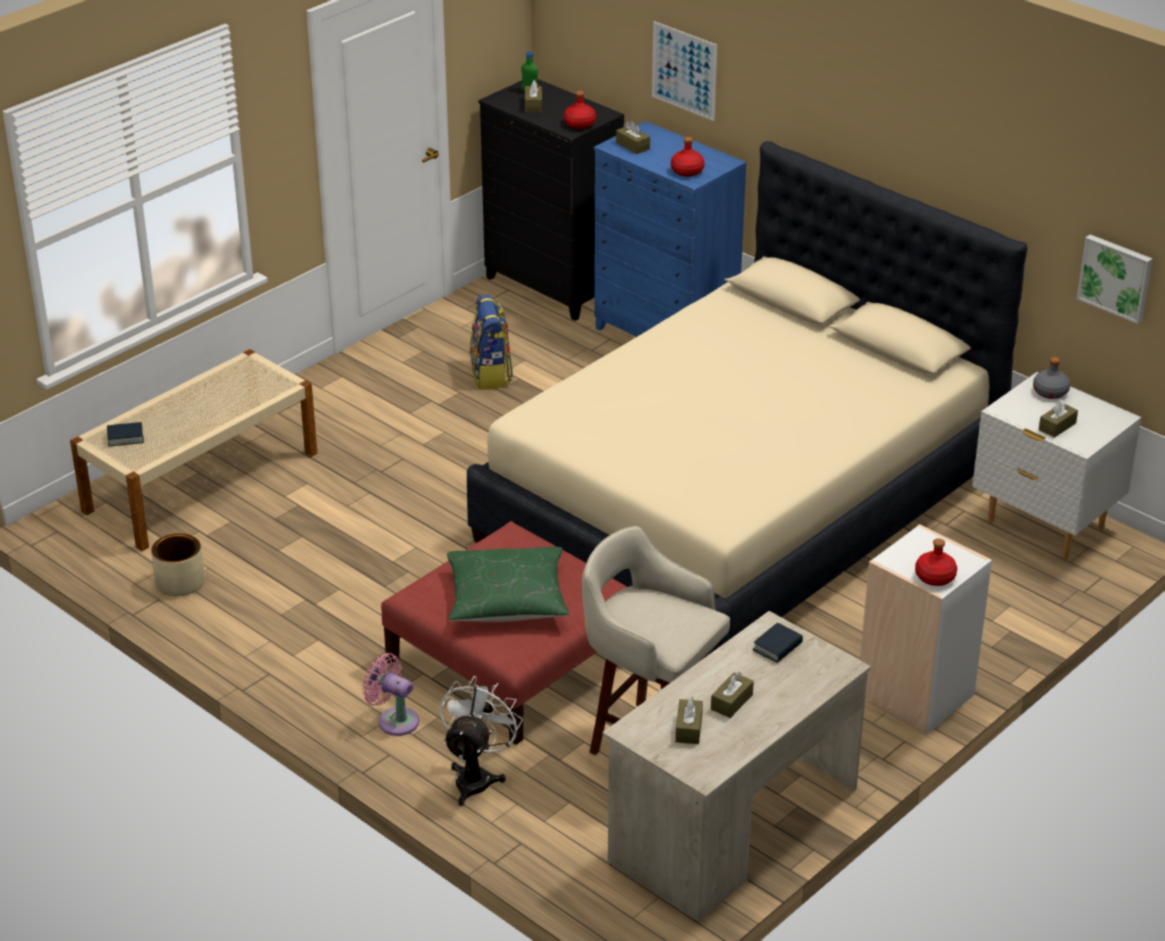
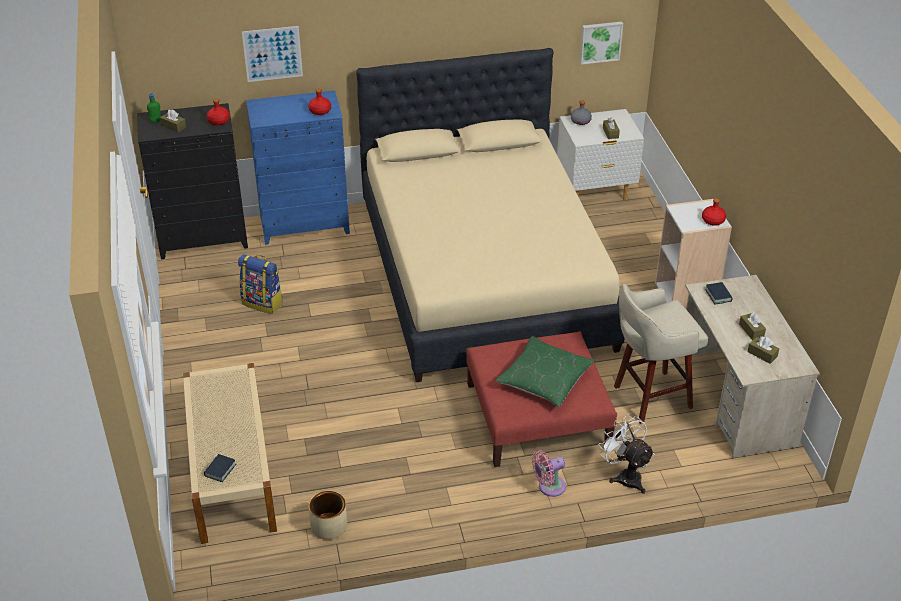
camera: 55 degrees left, 5 degrees up
(632, 146) = (268, 115): brown tissue box -> none

